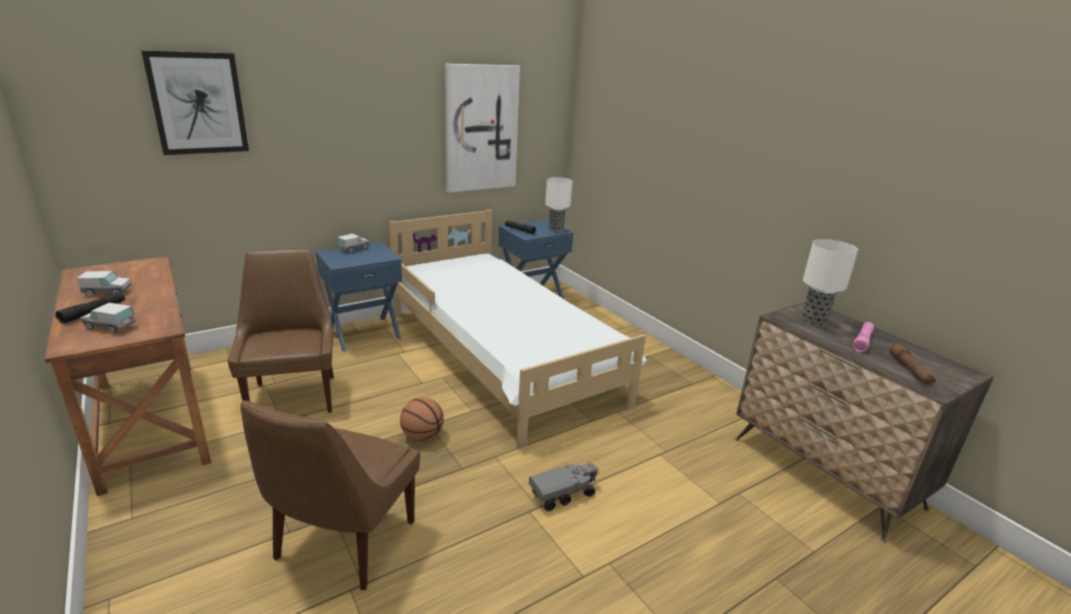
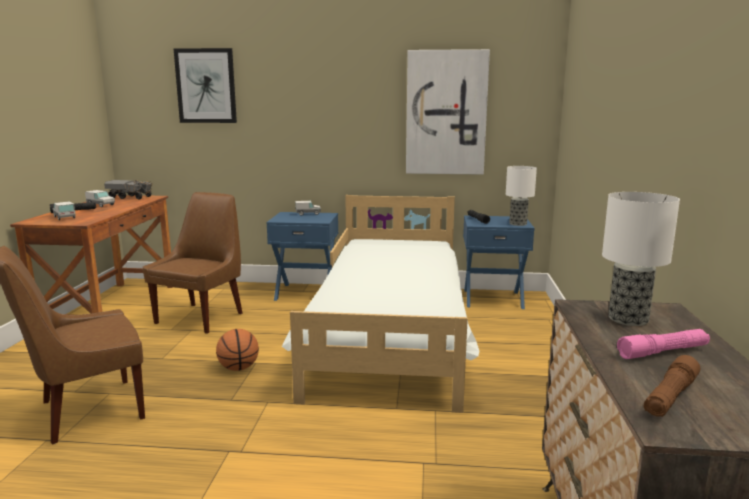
camera: 40 degrees right, 10 degrees down
(563, 494) = (275, 452): toy truck -> toy truck (130, 197)

